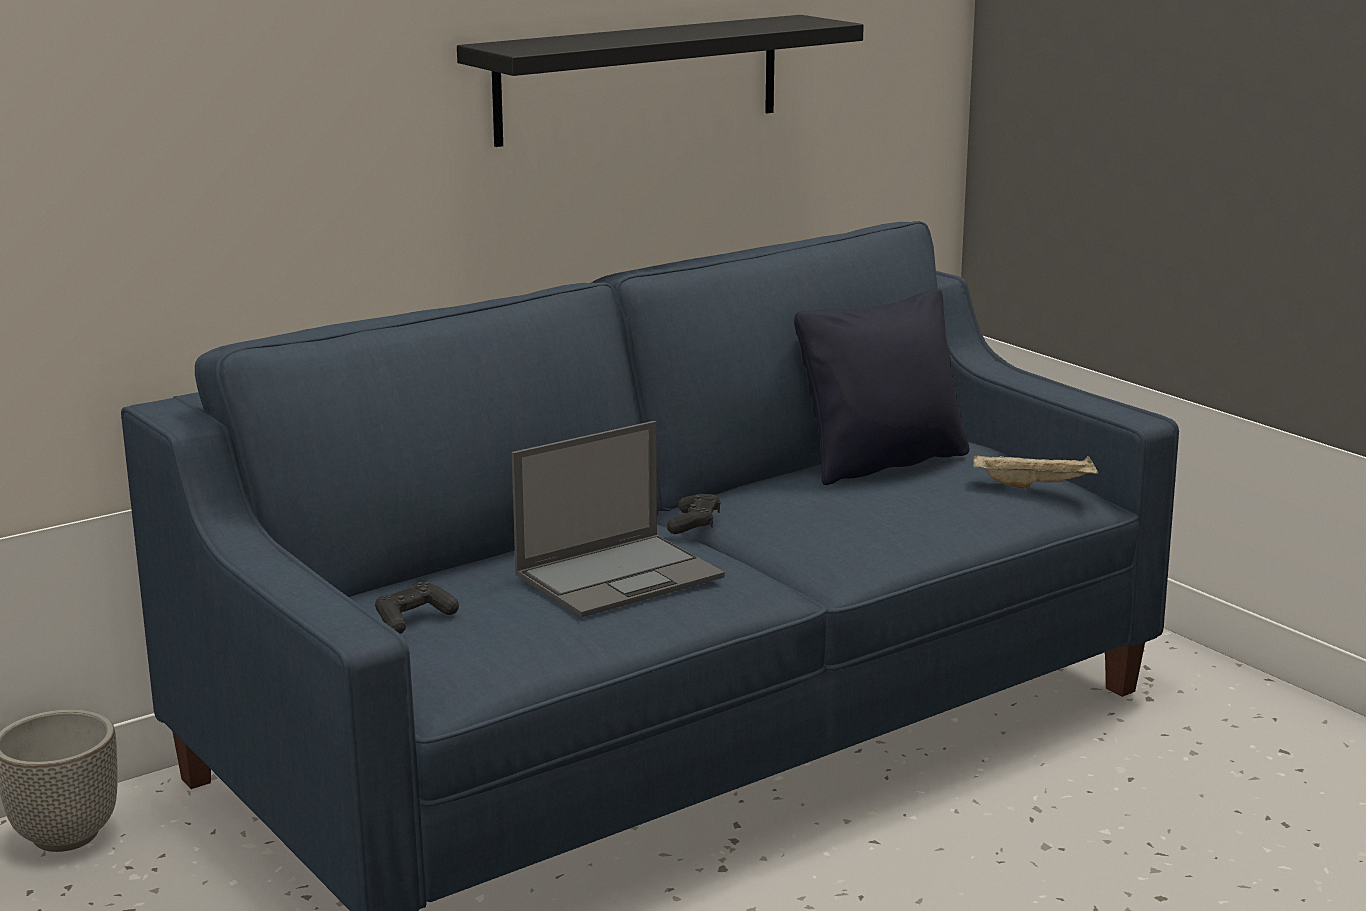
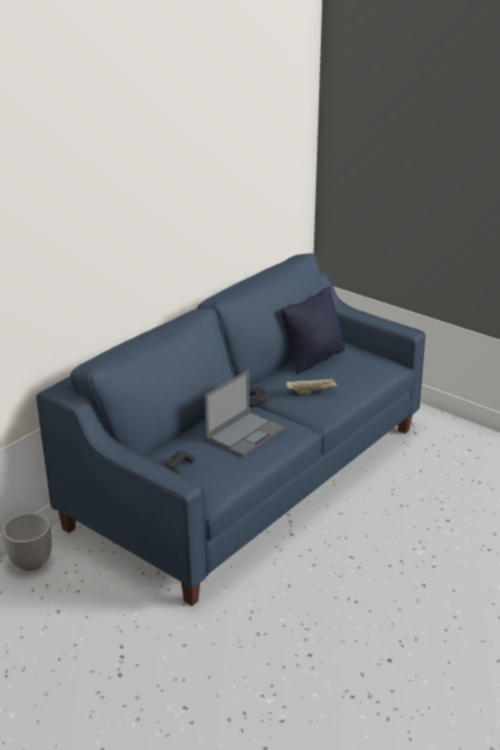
camera: 15 degrees left, 10 degrees up
(639, 79) = (204, 213): black shelf -> none
(1035, 485) = (376, 364): beige tray -> beige tray (312, 391)

